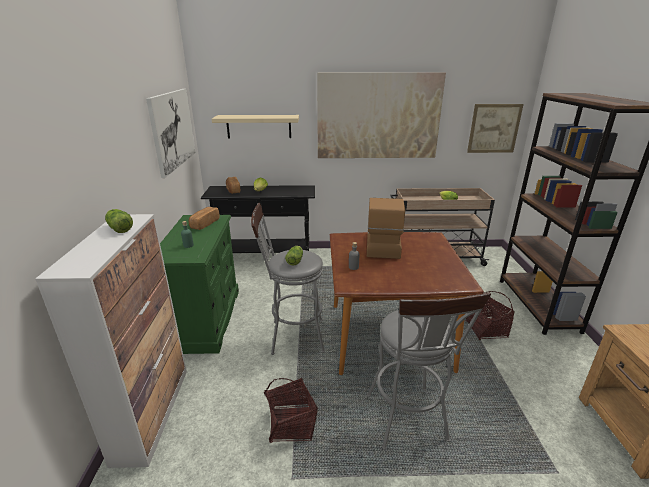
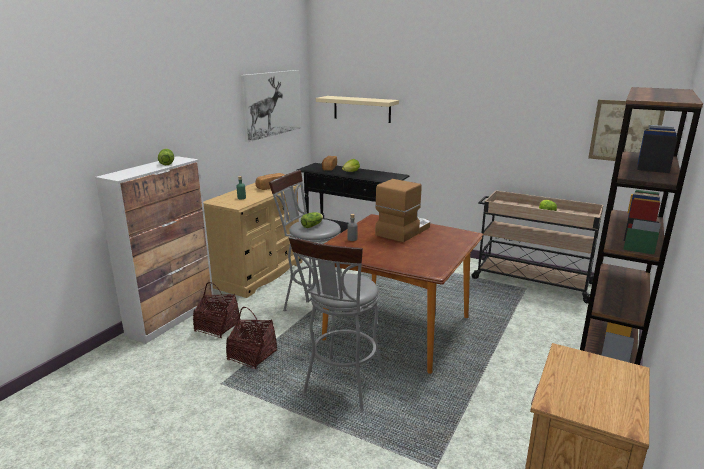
camera: 30 degrees right, 5 degrees down
(206, 319) = (259, 274): green dresser -> beige dresser
(378, 116) = (480, 107): picture -> none
(485, 329) = (508, 354): basket -> basket (217, 327)

